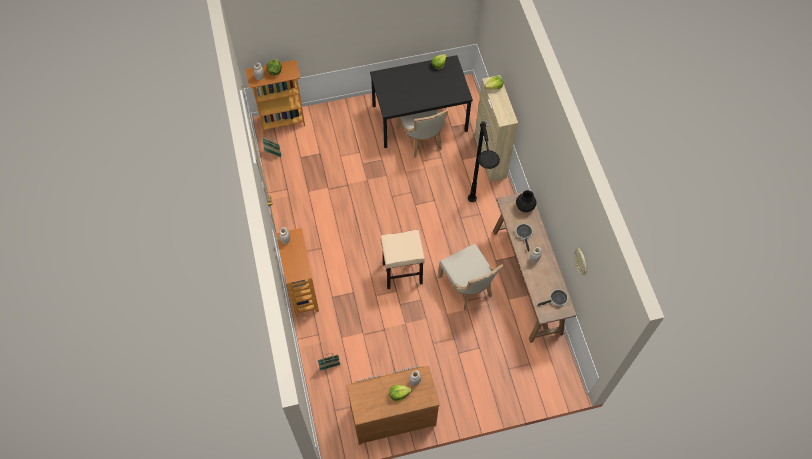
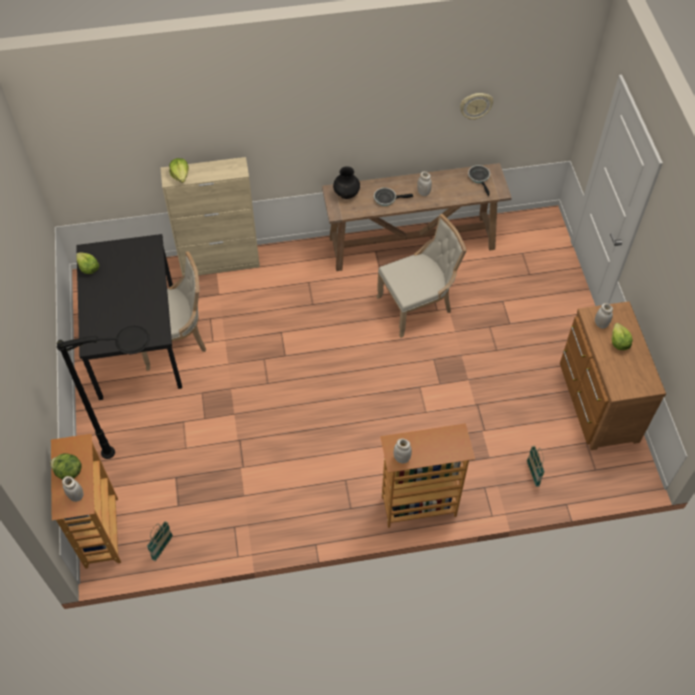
camera: 85 degrees left, 5 degrees down
(402, 273) = (393, 378): beige stool -> none
(475, 223) = (323, 289): black floor lamp -> black floor lamp (151, 453)

